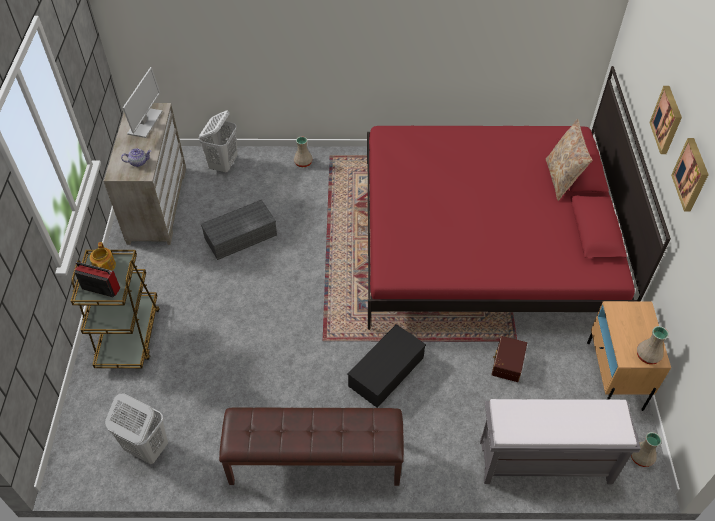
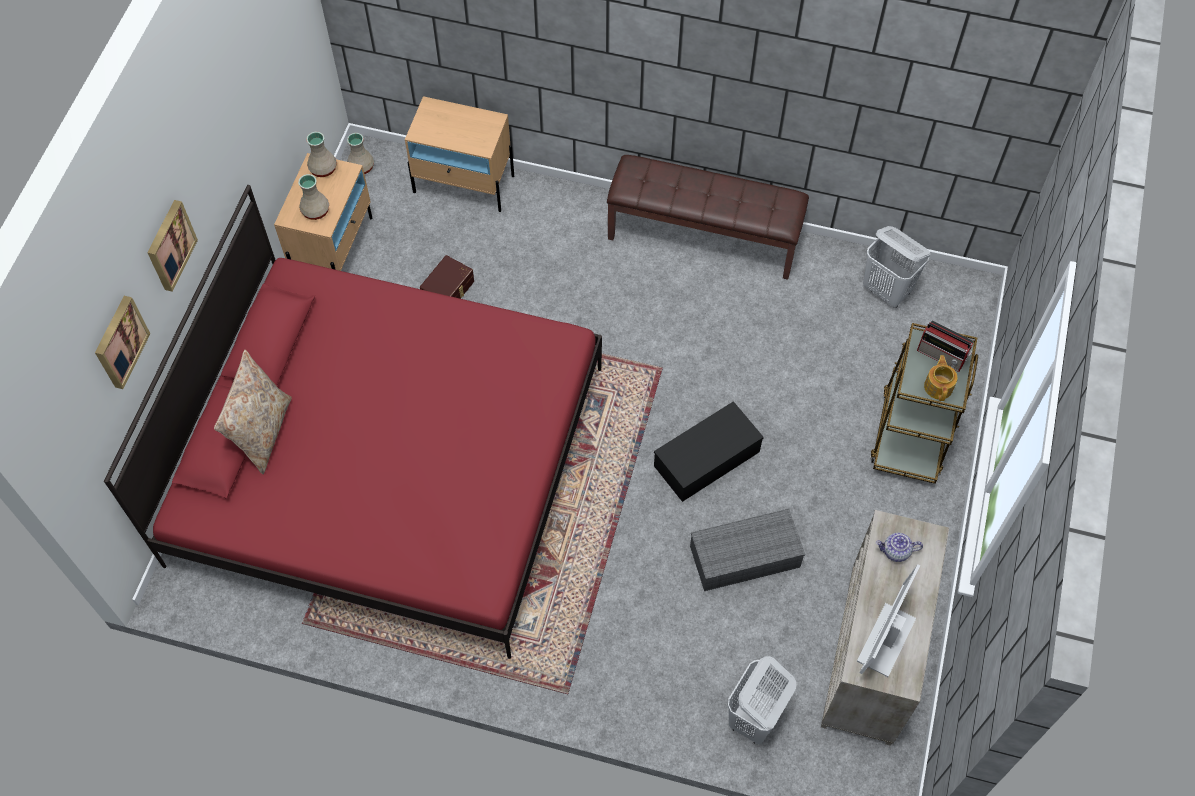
camera: 165 degrees left, 10 degrees up
(303, 162) = (617, 688): beige vase -> beige vase (316, 211)
(386, 370) = (595, 314): black storage box -> black storage box (706, 460)
(543, 462) = (464, 184): grey bench -> beige nightstand
(692, 174) = (211, 152): picture -> picture (119, 341)

